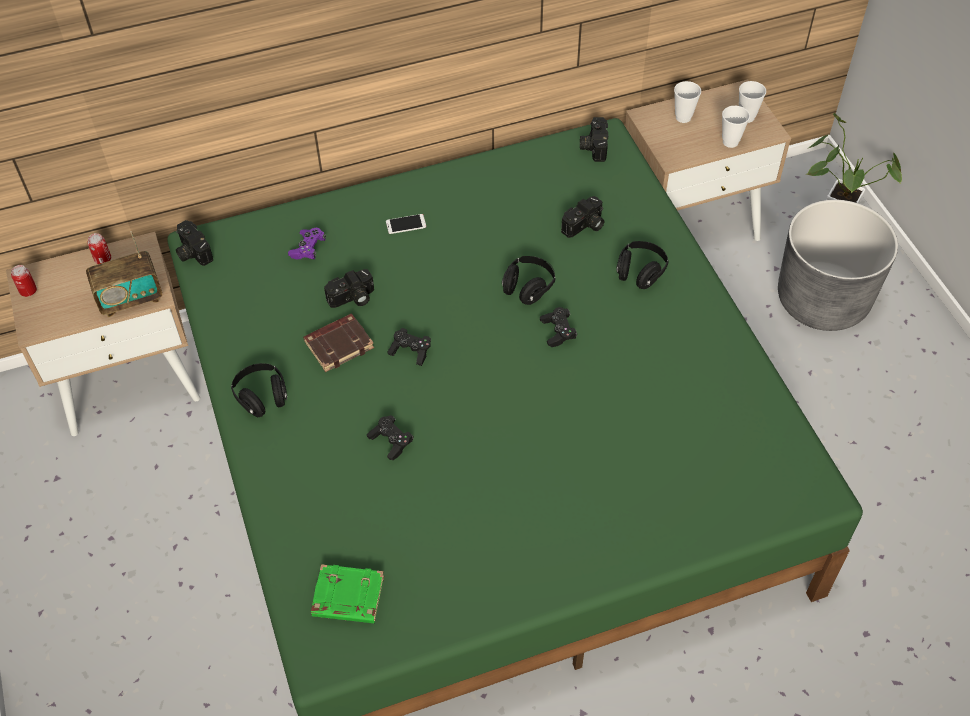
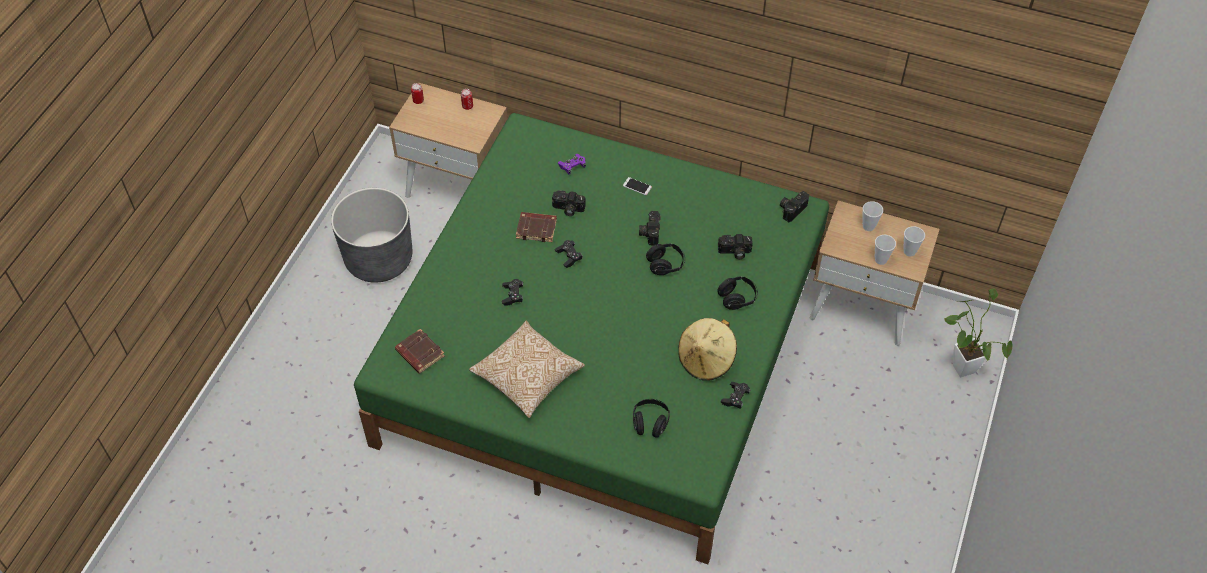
camera: 40 degrees right, 0 degrees up
(130, 299) = (461, 136): radio -> none
(191, 252) = (513, 130): camera -> camera (649, 232)
(262, 397) = (474, 230): black headphones -> black headphones (650, 423)
(347, 598) = (419, 353): green book -> brown book
(510, 525) = (527, 377): none -> pillow
(558, 332) = (656, 299): black game controller -> black game controller (735, 398)
(681, 359) = (706, 360): none -> beige hat
(822, 300) = (897, 408): grey planter -> grey planter (379, 259)

